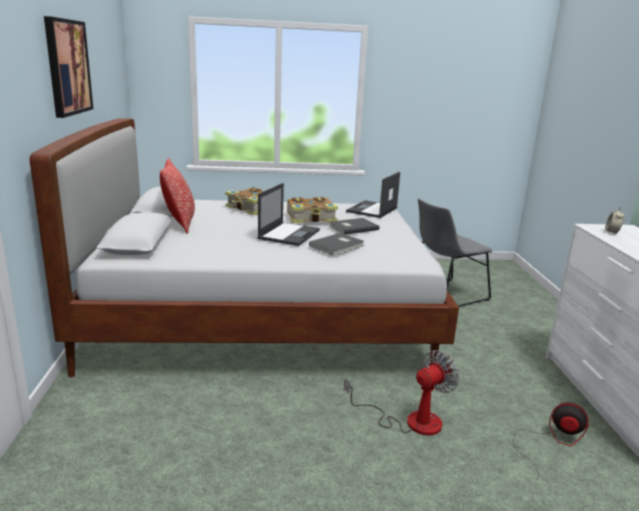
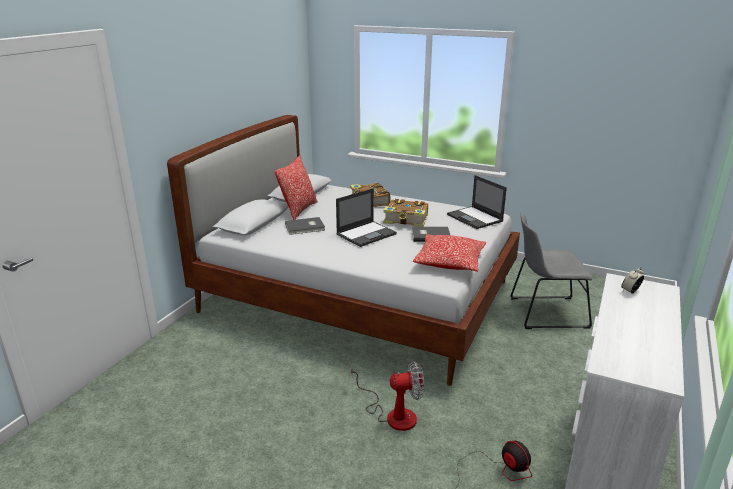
camera: 30 degrees right, 5 degrees up
(67, 67) = (221, 87): picture -> none
(338, 246) = (390, 252): grey book -> grey book (305, 227)
(372, 210) = (475, 218): laptop -> laptop turned 90 degrees counterclockwise
(401, 246) = (449, 262): none -> pillow

